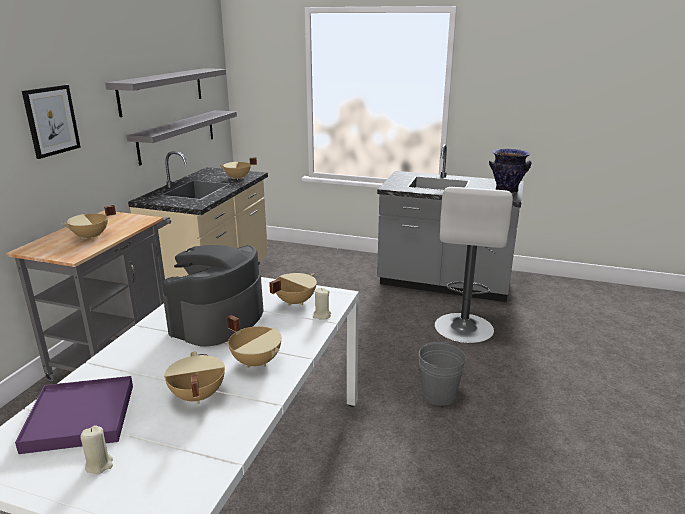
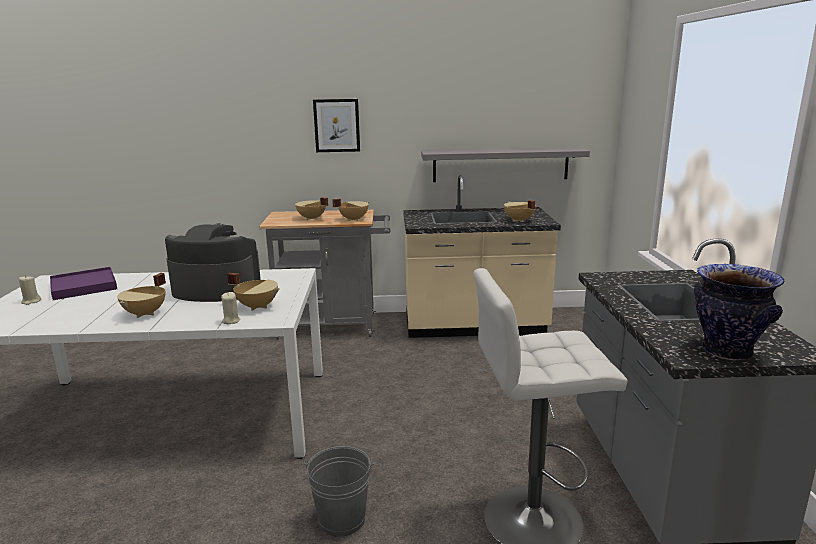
camera: 70 degrees right, 5 degrees down
(162, 90) = (485, 115): grey shelf -> none
(196, 396) = (99, 307): beige cooking pot -> beige cooking pot (353, 219)

